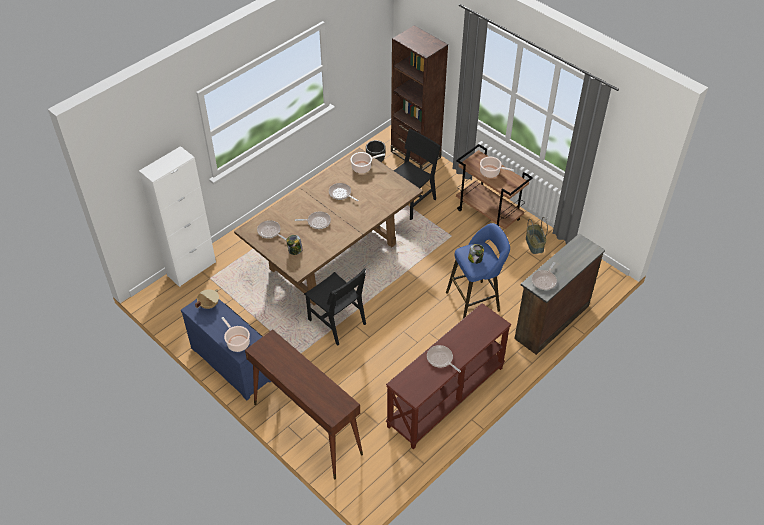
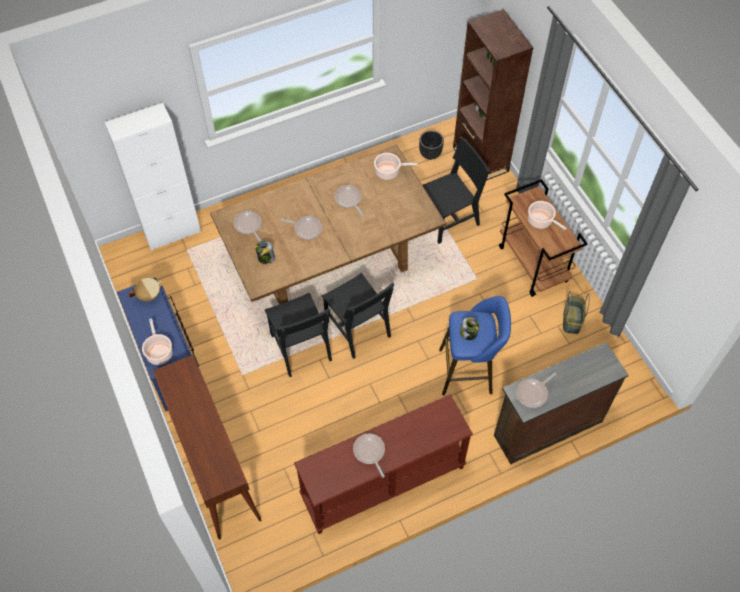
camera: 20 degrees right, 10 degrees up
(376, 296) = (357, 329): none -> black chair

